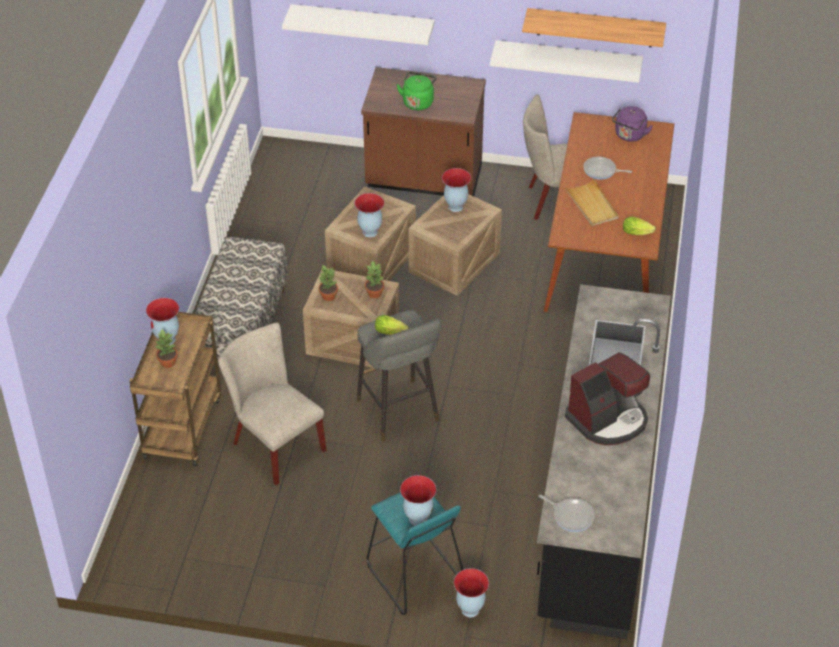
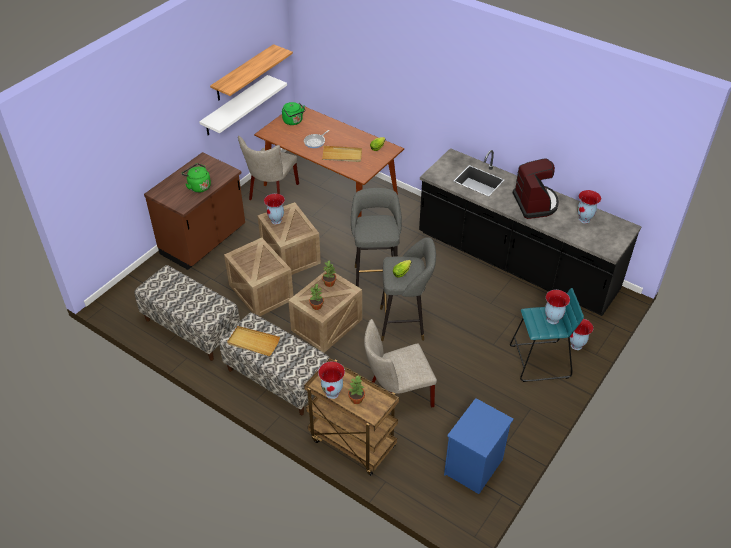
camera: 65 degrees left, 0 degrees up
(200, 552) = (474, 468): none -> blue nightstand
(237, 264) = (253, 342): none -> beige tray
(278, 228) = (191, 328): none -> bench
(362, 24) = (126, 169): white shelf -> none
(370, 232) = (270, 266): vase -> vase (584, 219)
(466, 357) = (375, 277): none -> grey stool
(571, 516) = (603, 242): frying pan -> none
(629, 136) = (293, 121): purple kettle -> green kettle

